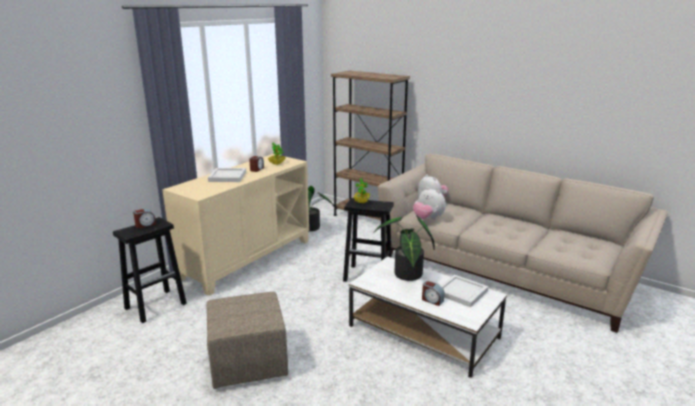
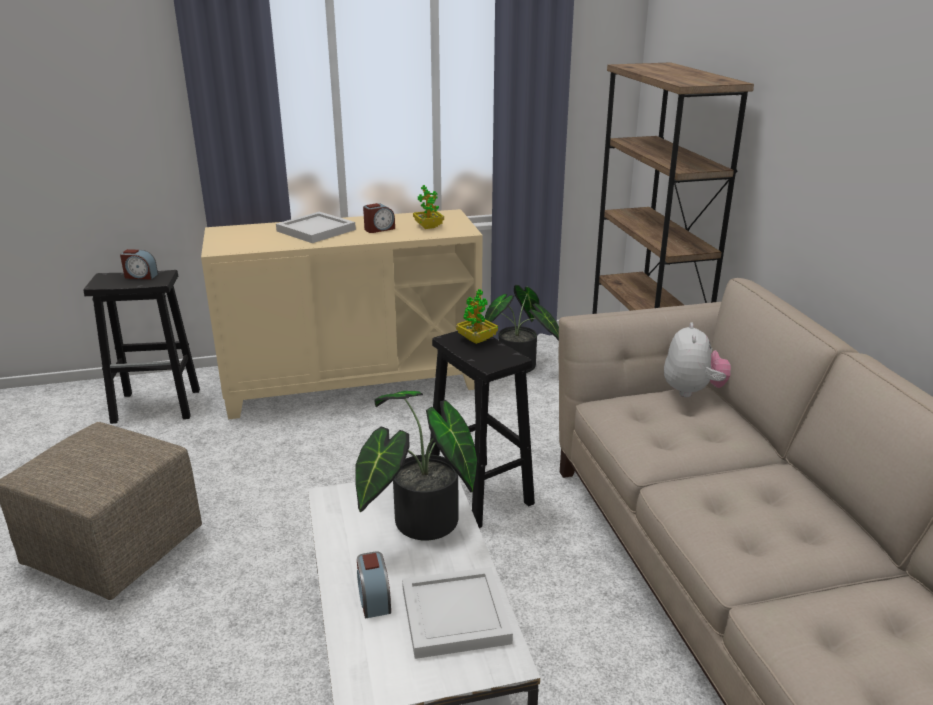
camera: 40 degrees right, 5 degrees up
(428, 219) = (623, 423): plush toy -> none

